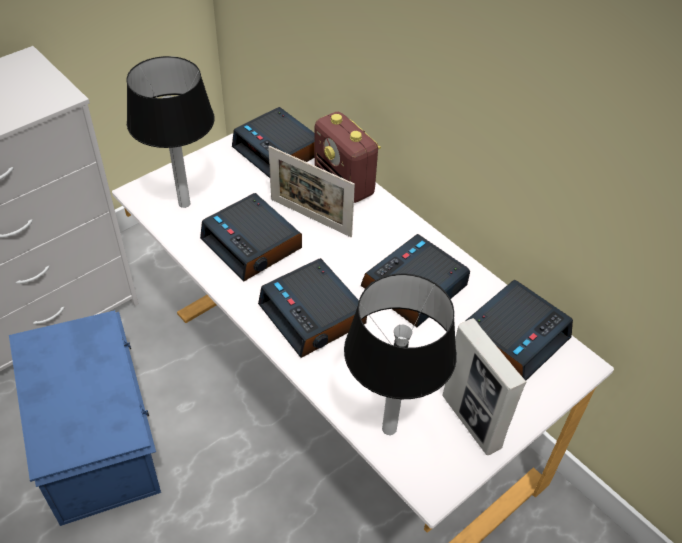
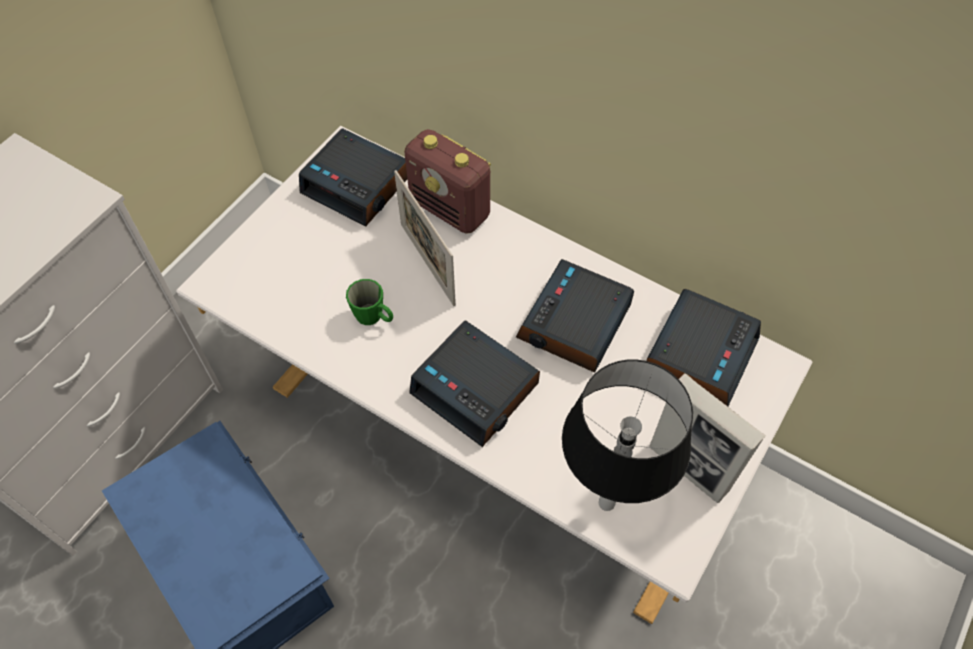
camera: 15 degrees left, 10 degrees up
(185, 204) = (273, 285): table lamp -> none
(253, 244) = (374, 317): alarm clock -> green mug
(310, 217) = (427, 264): picture frame -> picture frame turned 45 degrees clockwise

